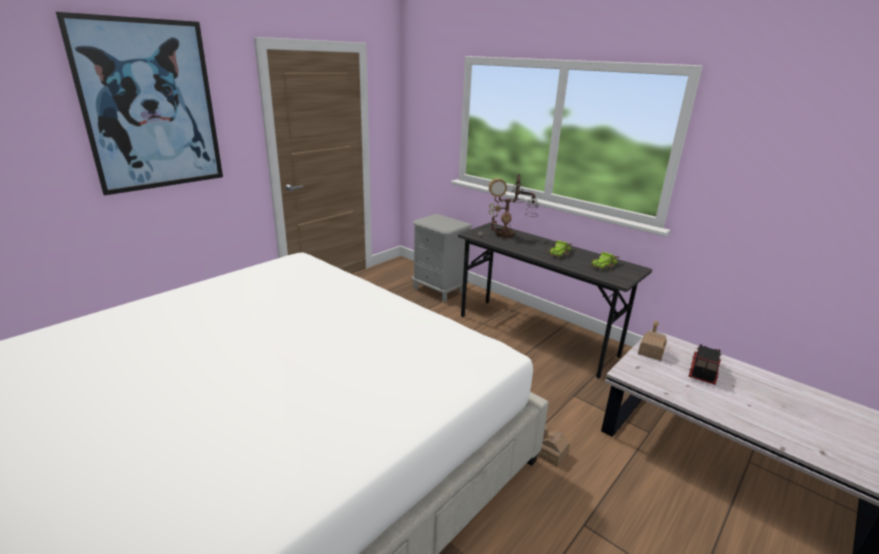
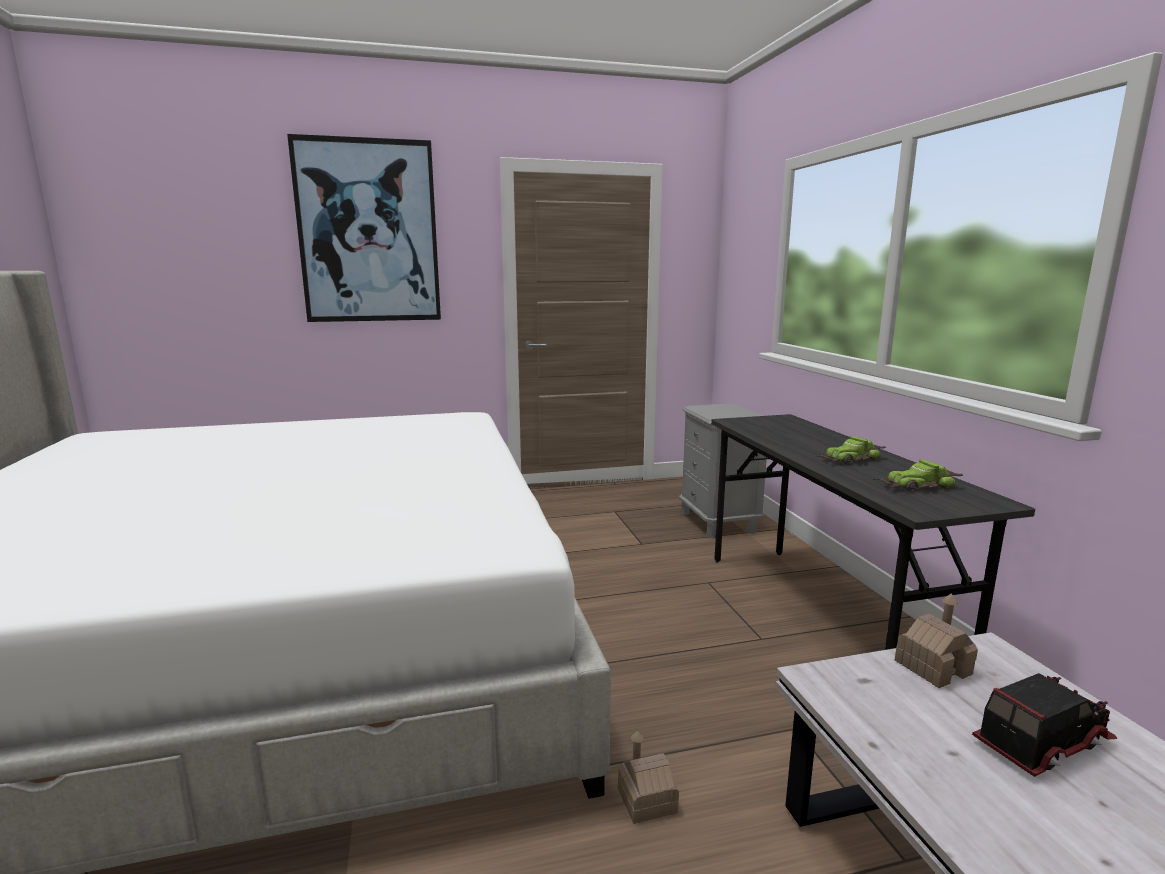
camera: 35 degrees right, 10 degrees down
(505, 235) = (789, 428): table lamp -> none

